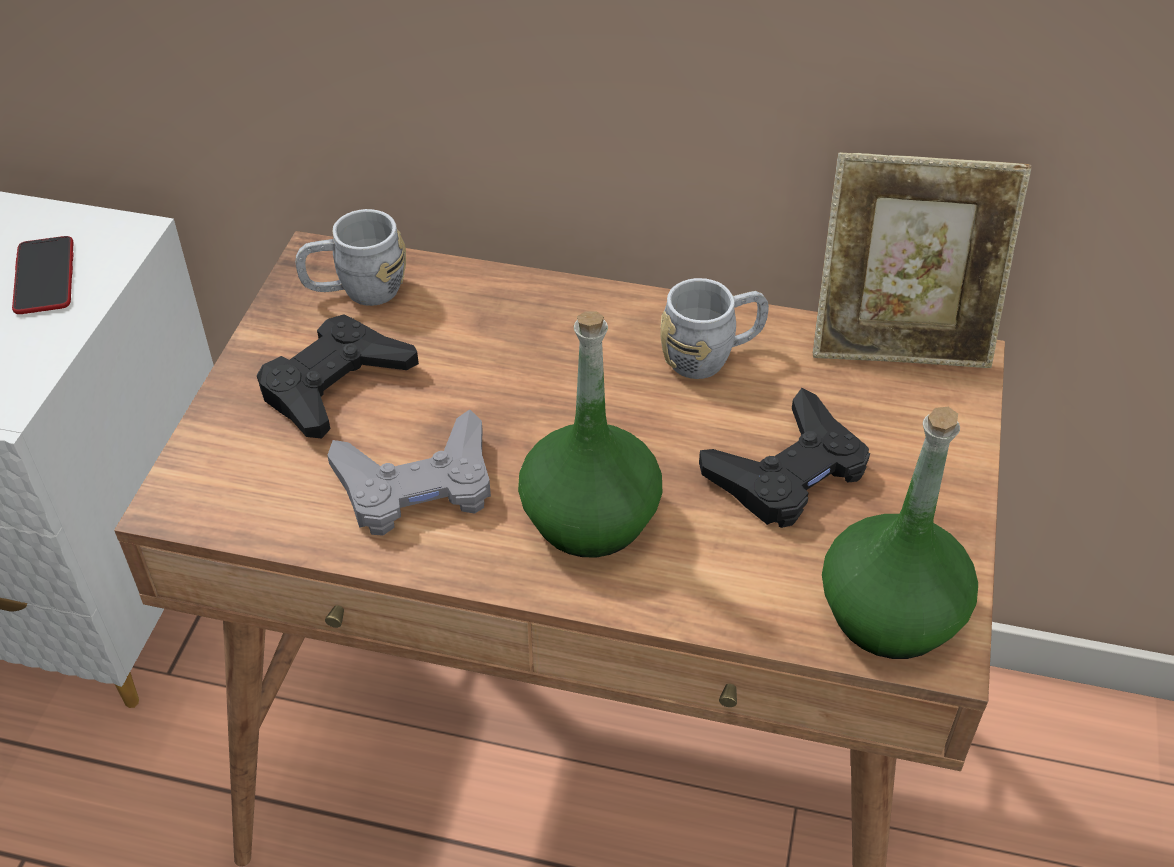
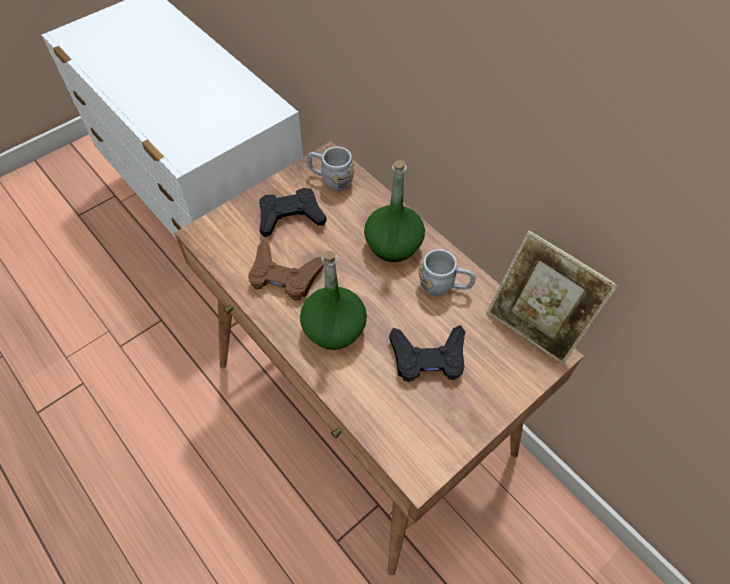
camera: 35 degrees right, 10 degrees up
(44, 277) = (236, 114): phone -> none
(417, 485) = (284, 276): grey game controller -> brown game controller
(890, 614) = (412, 445): green bottle -> green bottle (393, 245)

